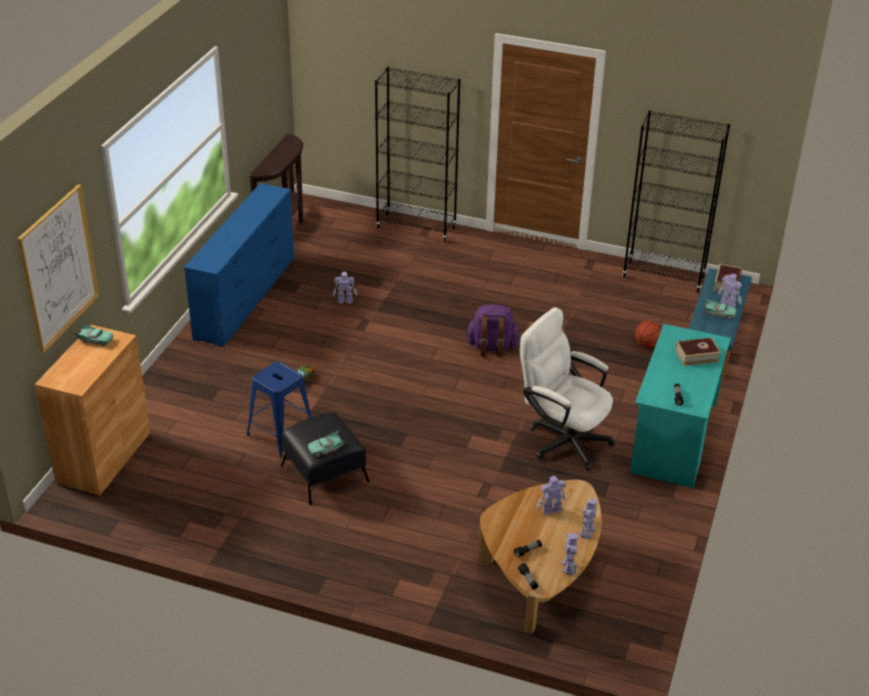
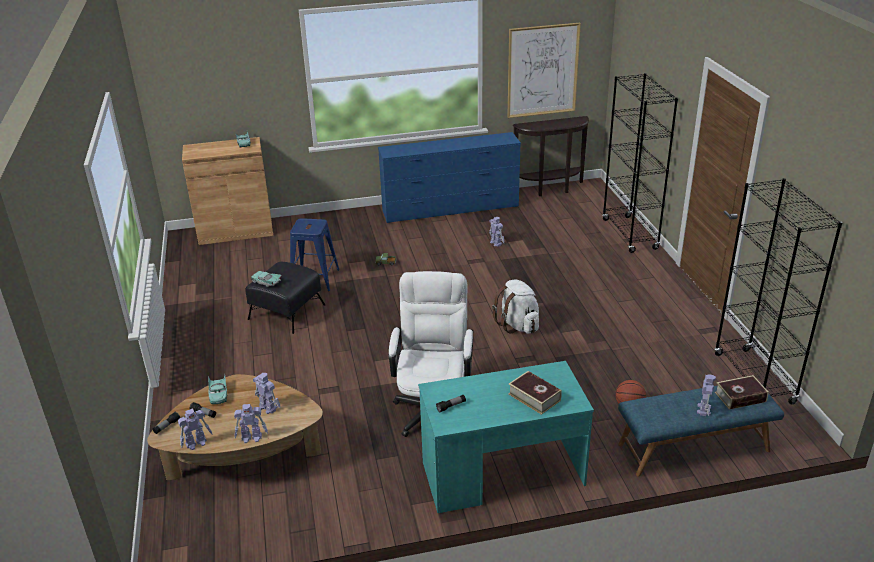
camera: 60 degrees right, 5 degrees down
(59, 268) = (228, 77): picture -> picture (542, 70)
(492, 347) = (518, 325): purple backpack -> white backpack
(719, 313) = (678, 409): turquoise toy car -> turquoise toy car (218, 394)

